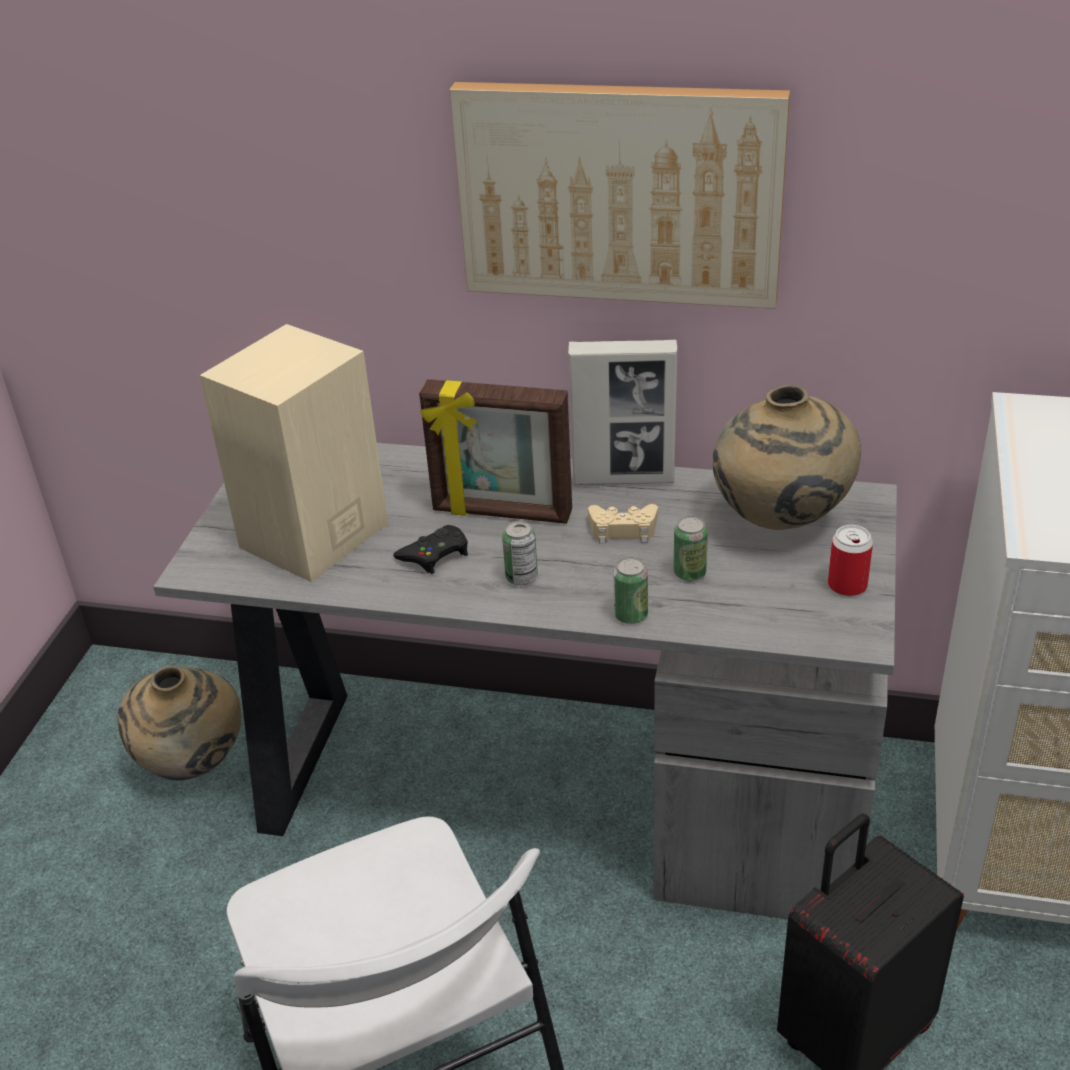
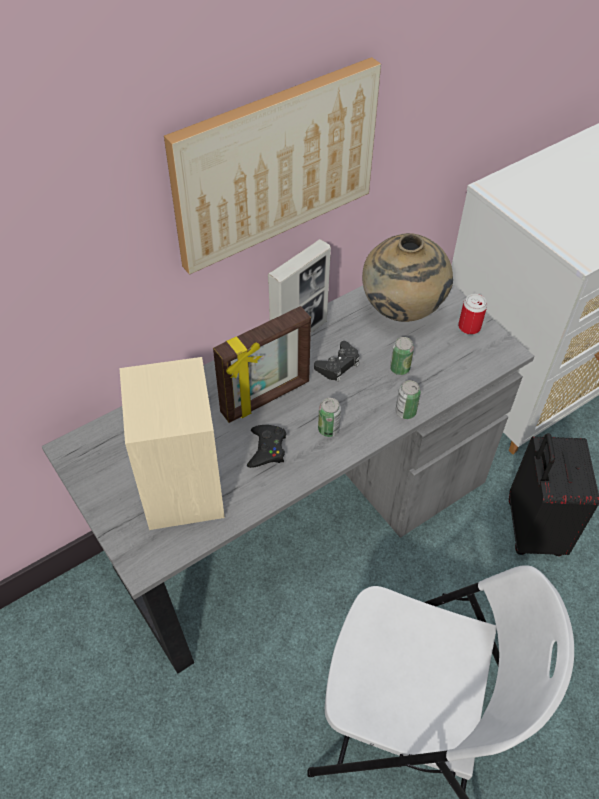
camera: 50 degrees left, 15 degrees up
(194, 765) = (90, 670): beige vase -> none
(623, 529) = (338, 365): beige game controller -> black game controller

